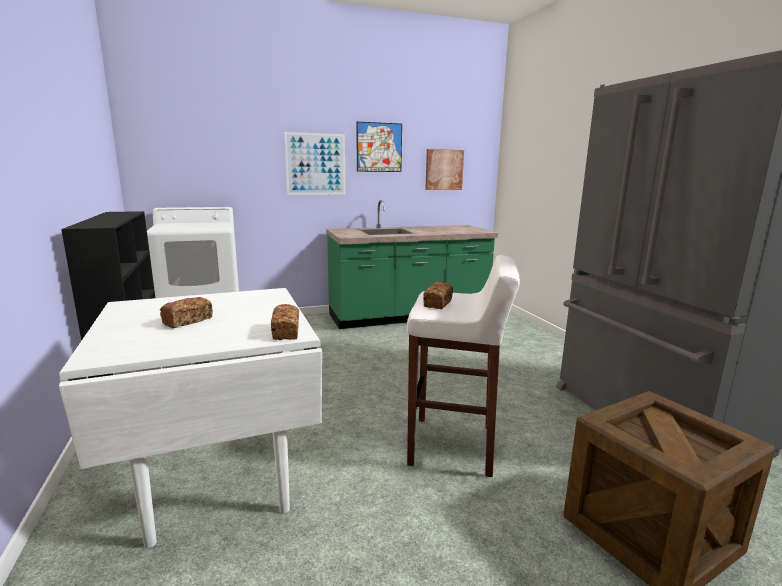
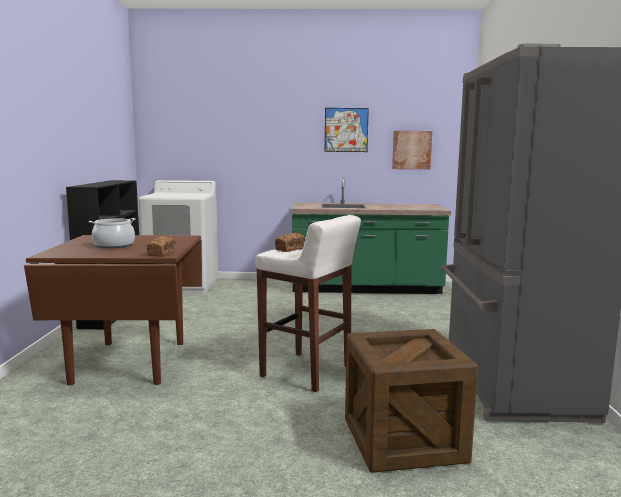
camera: 20 degrees right, 5 degrees down
(188, 321) = (114, 245): bread -> cooking pot
(216, 476) = (129, 362): white dining table -> brown dining table
(315, 164) = (287, 145): picture -> none

